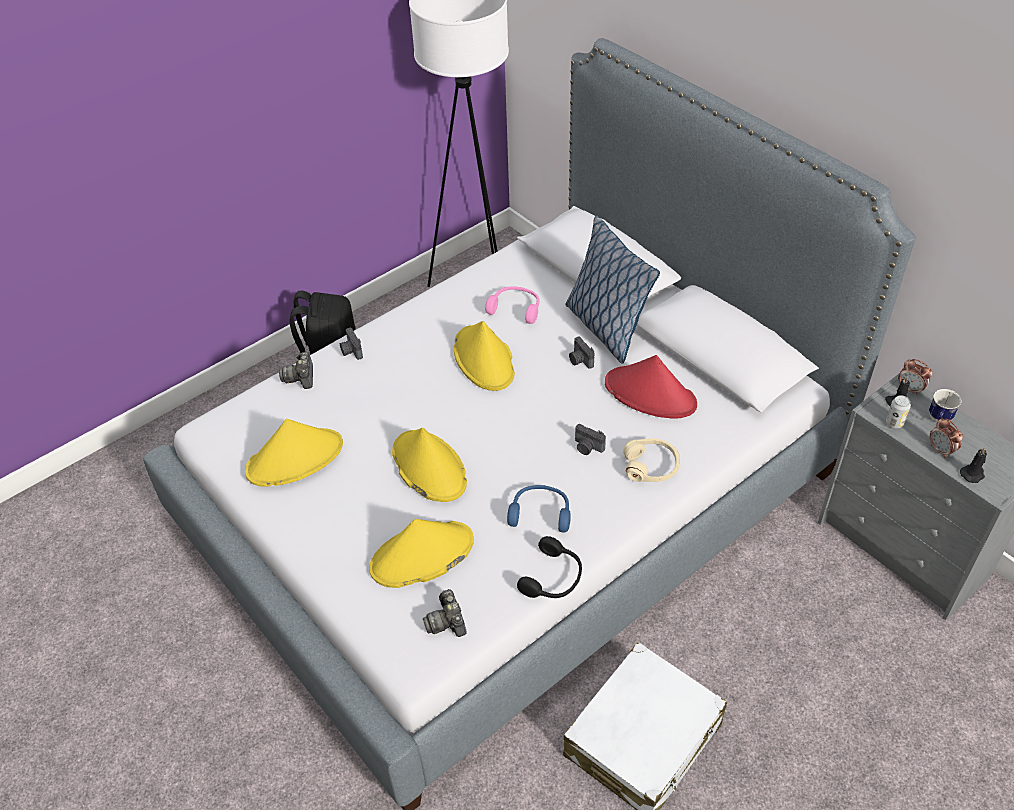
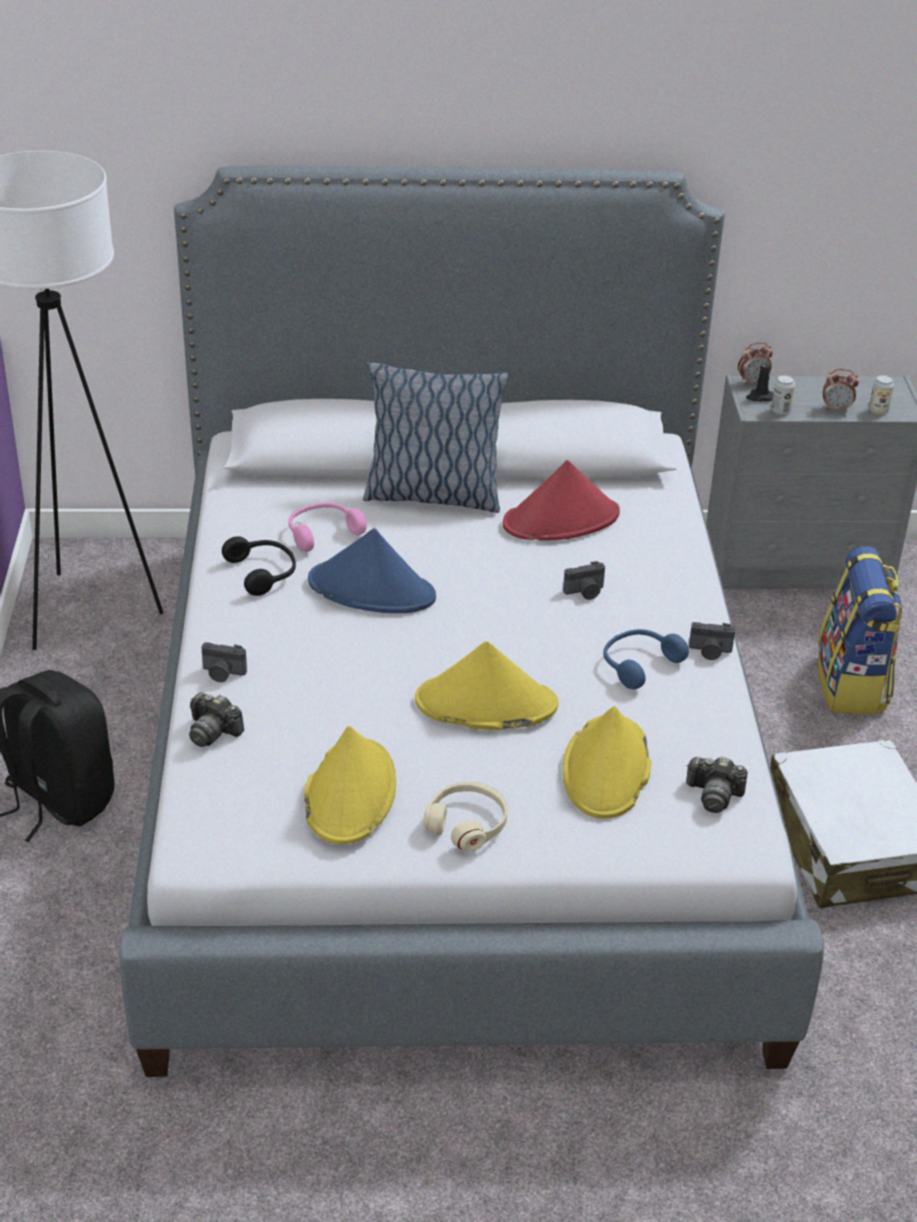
camera: 55 degrees left, 10 degrees down
(484, 359) = (372, 589): yellow hat -> blue hat
(553, 578) = (731, 699): black headphones -> black headphones (263, 573)
(580, 360) = (457, 534): camera -> camera (710, 651)
(651, 466) = (656, 569): beige headphones -> beige headphones (467, 824)
(811, 652) = (852, 685): none -> backpack
(938, 419) = (802, 390): mug -> none
(972, 474) = (878, 410): black candle -> can

